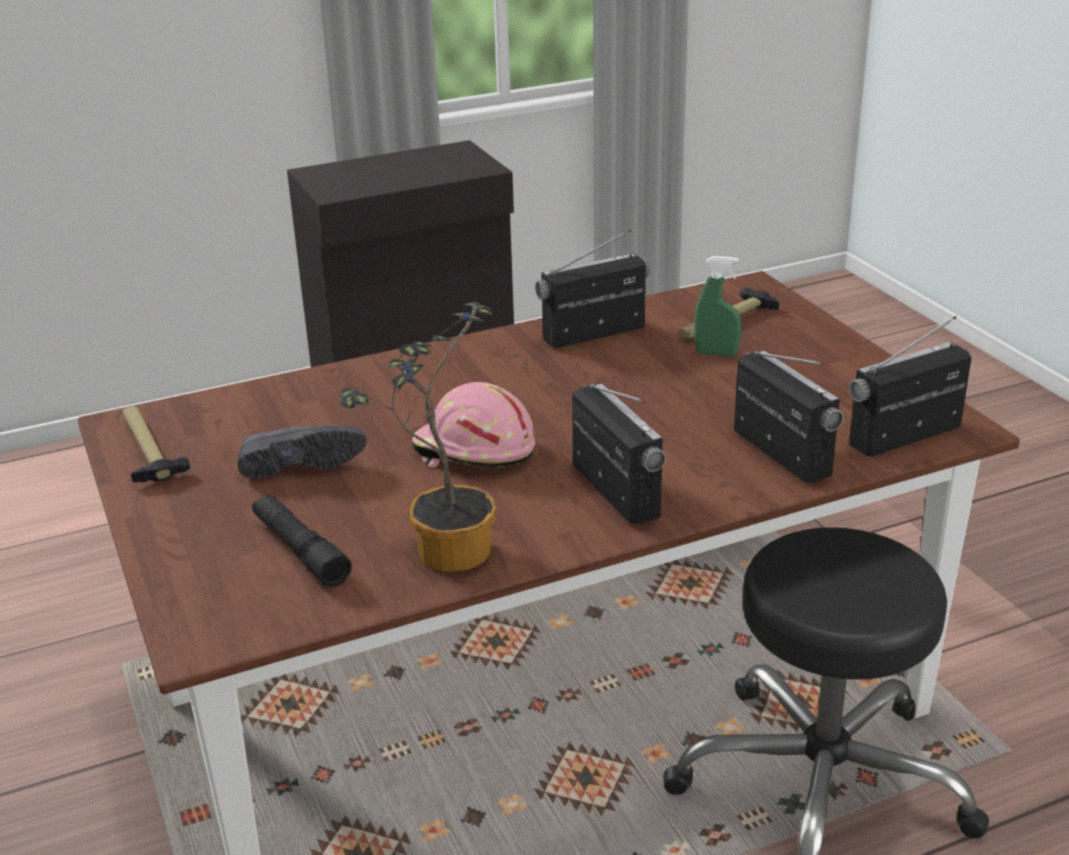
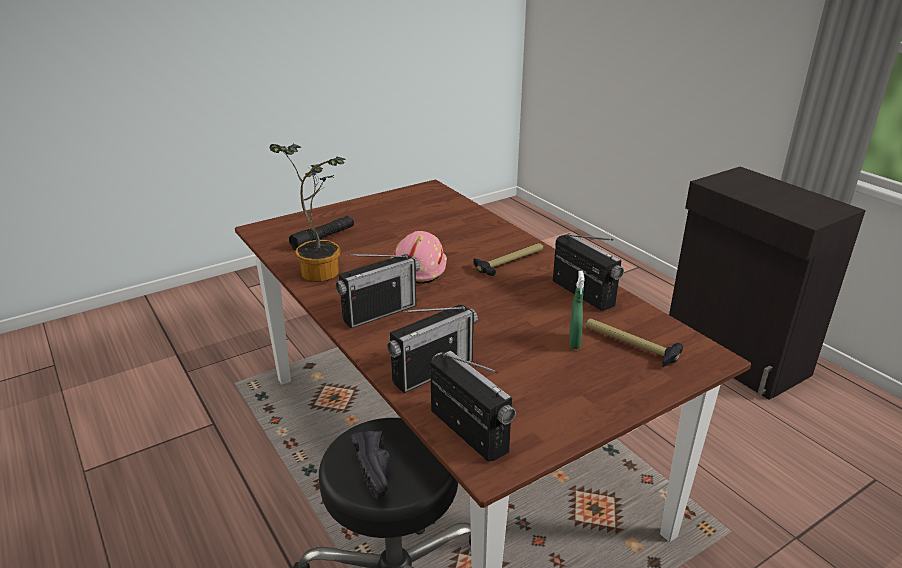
camera: 80 degrees right, 0 degrees up
(147, 450) = (407, 196): hammer -> hammer (510, 262)
(301, 463) = (400, 228): black shoe -> black shoe (377, 471)

